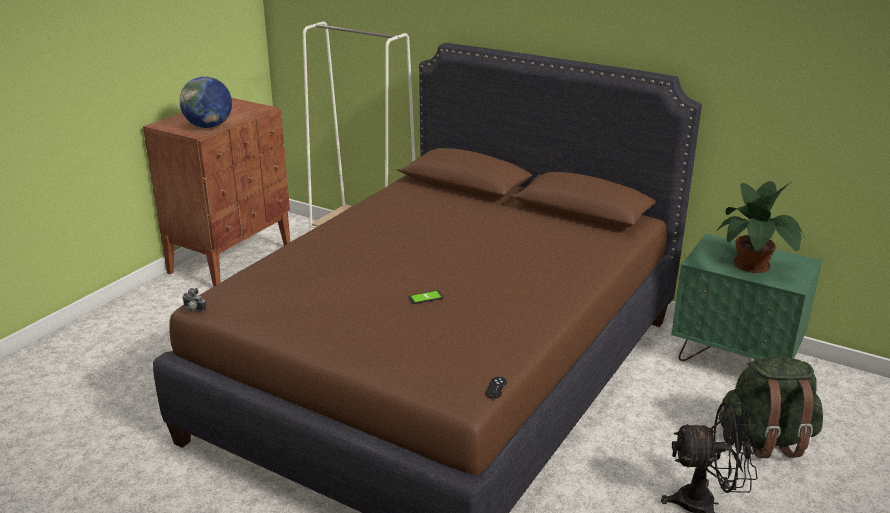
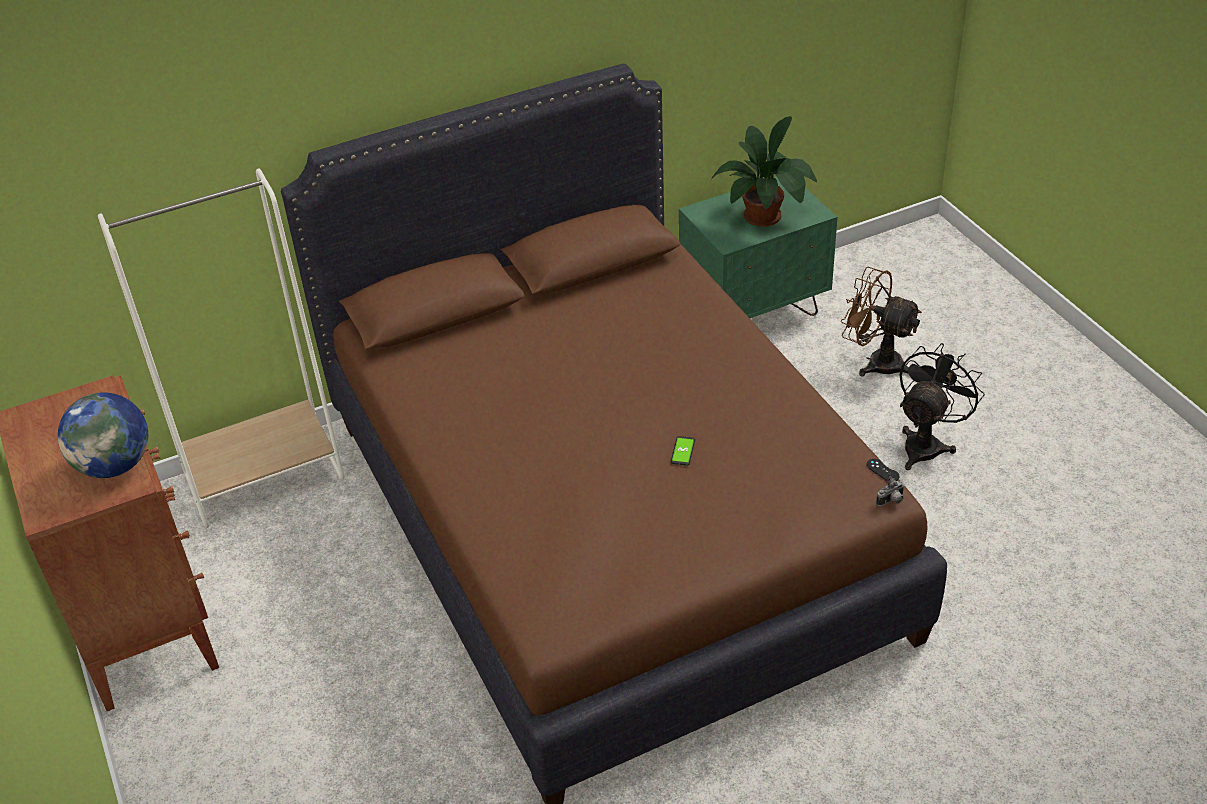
camera: 55 degrees left, 15 degrees up
(193, 310) = (555, 648): camera -> camera (891, 501)
(766, 439) = (876, 362): green backpack -> brown fan

